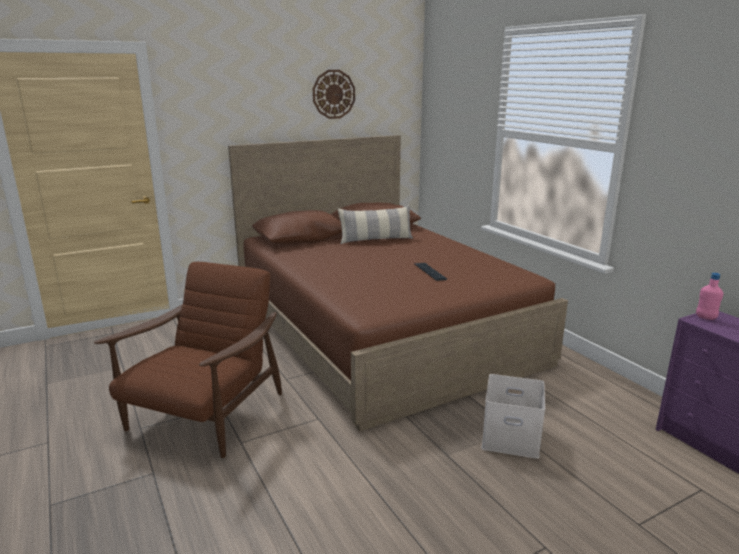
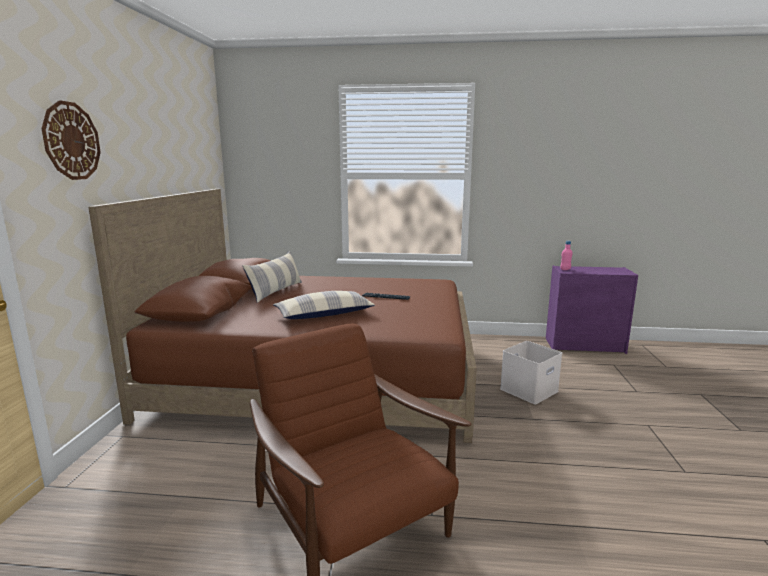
camera: 55 degrees left, 5 degrees down
(333, 94) = (168, 142): wall clock -> wall clock (71, 141)
(346, 268) = (324, 315): none -> pillow

